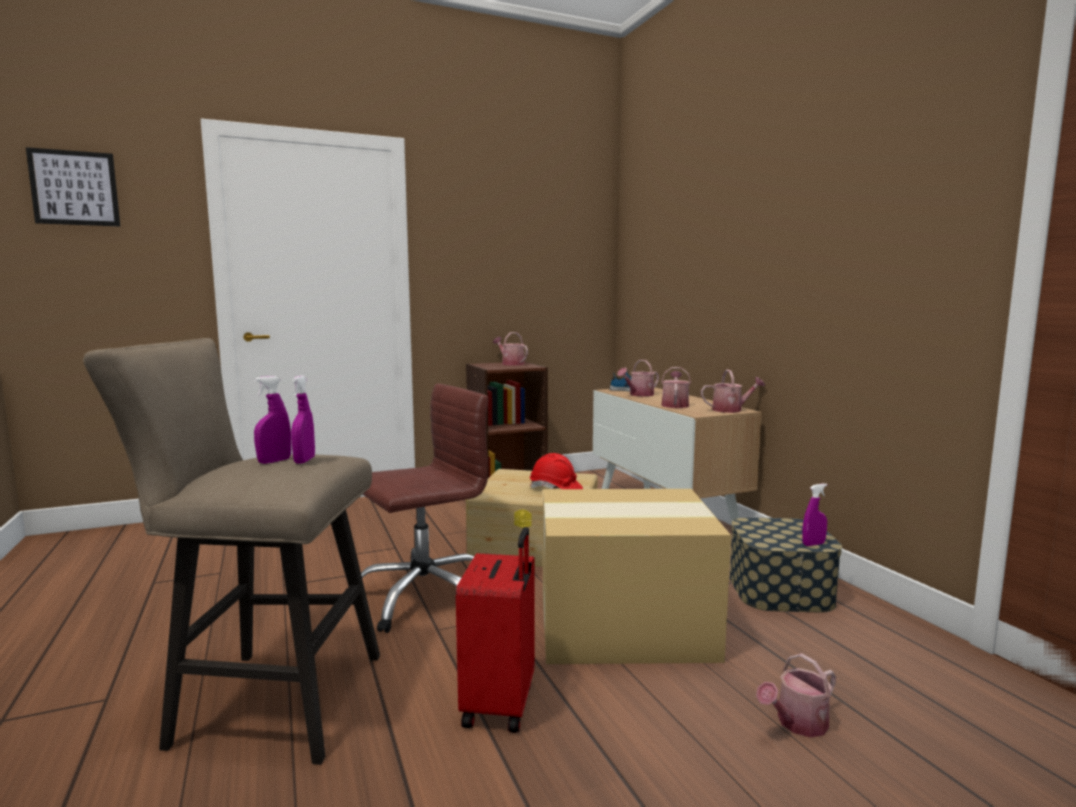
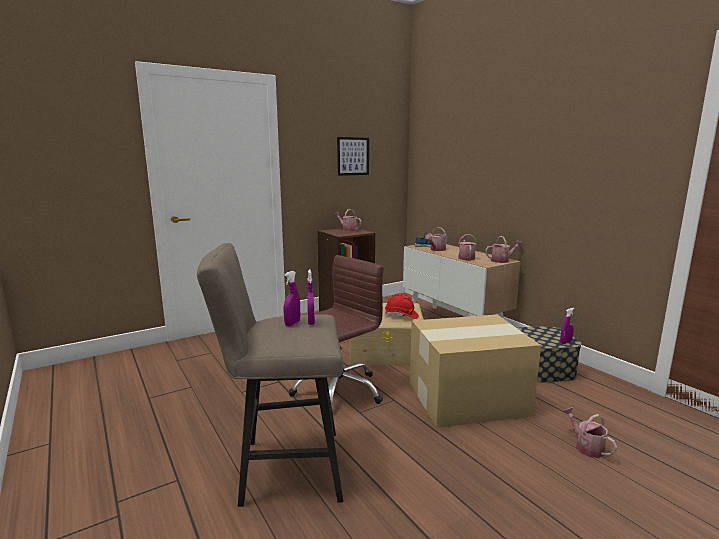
camera: 10 degrees left, 5 degrees up
(74, 188) = (45, 114): picture -> picture (353, 156)
(501, 704) = (424, 454): red suitcase -> none
(797, 724) = (586, 446): watering can -> watering can turned 105 degrees clockwise

